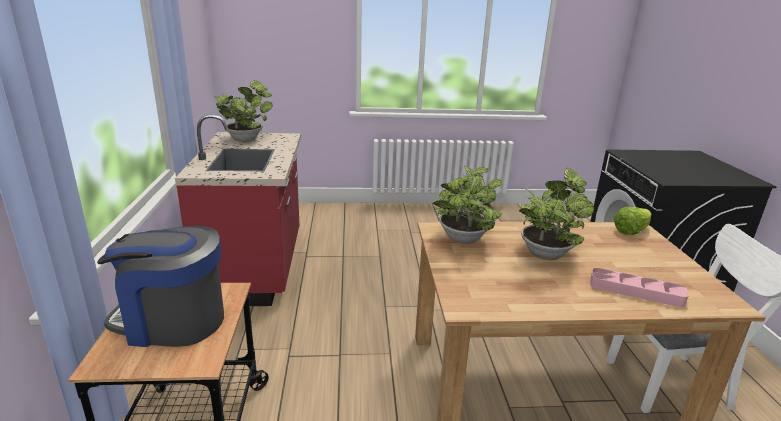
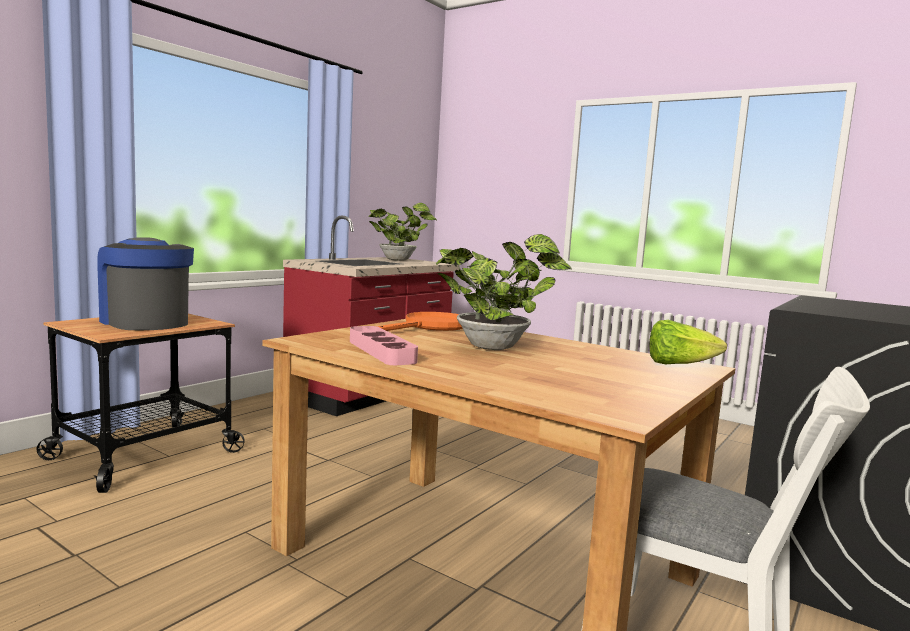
camera: 40 degrees right, 15 degrees down
(462, 240) = (431, 327): potted plant -> orange frying pan
(636, 291) = (513, 379): pink tray -> pink tray (381, 351)

